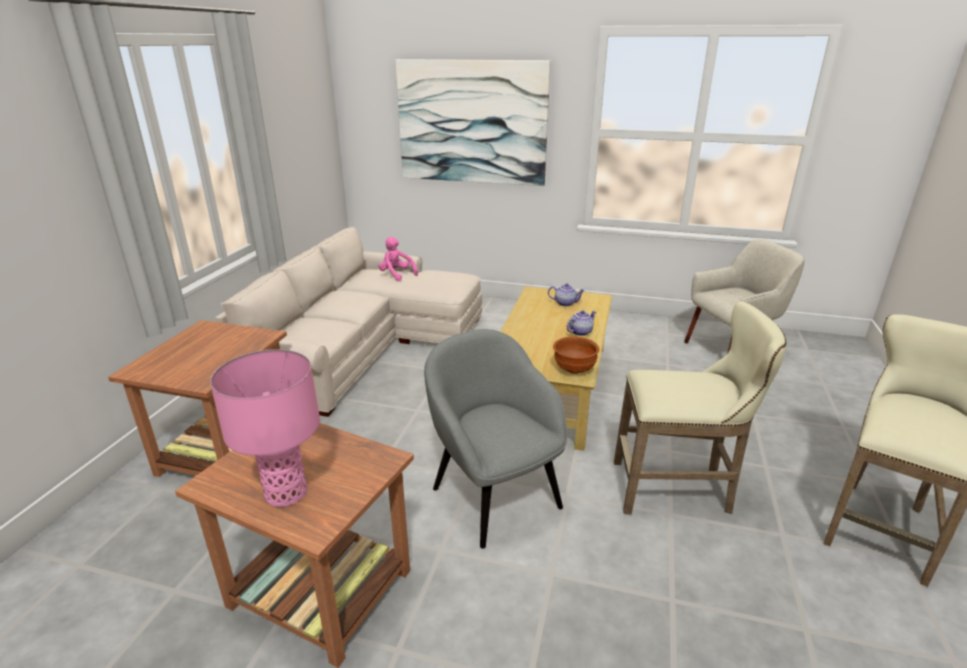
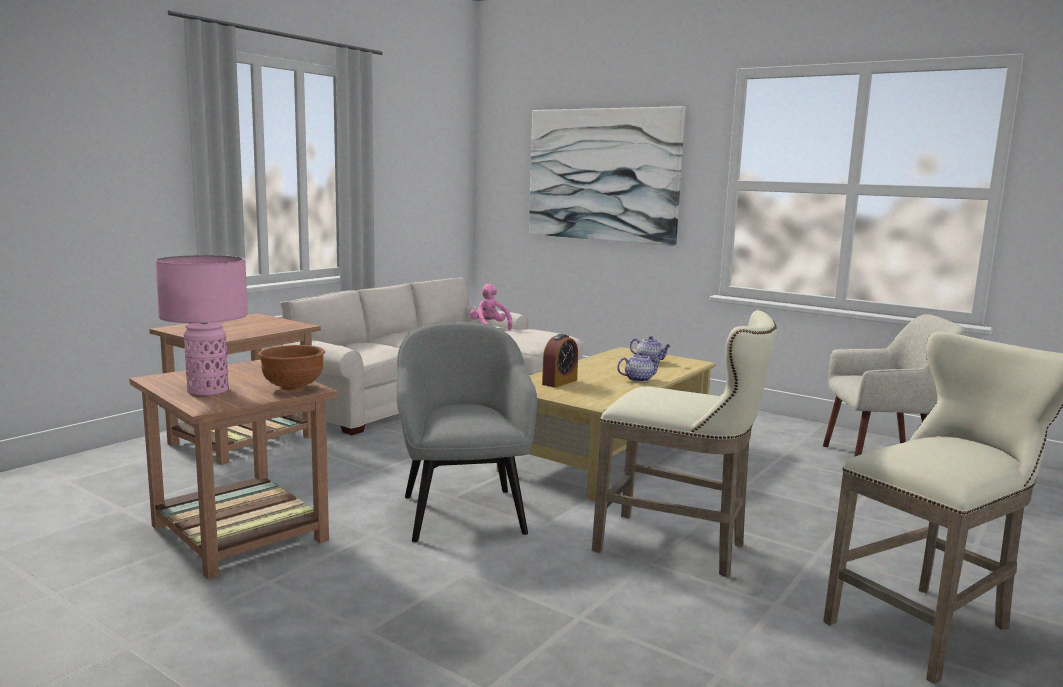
camera: 20 degrees right, 15 degrees down
(526, 351) = (559, 382): none -> alarm clock
(573, 370) = (594, 399): brown bowl -> brown bowl (292, 388)

